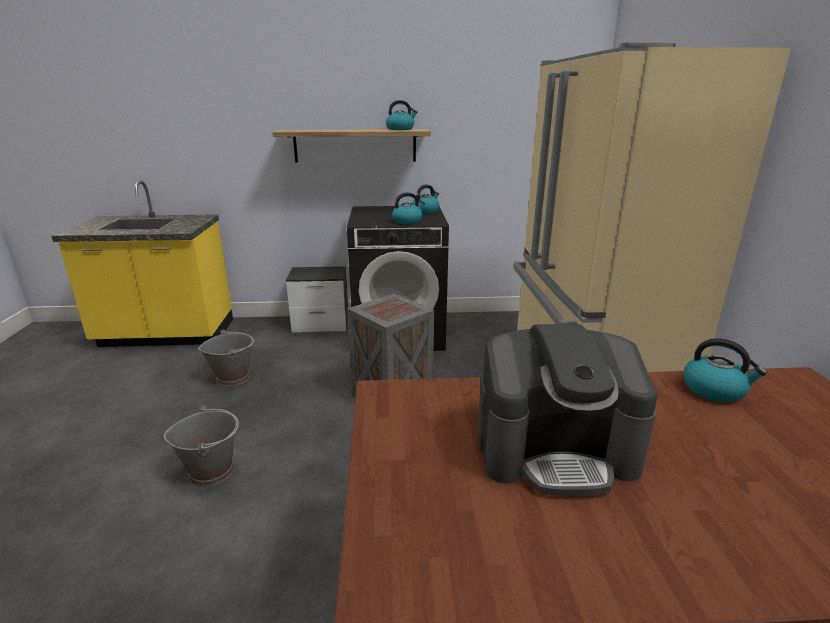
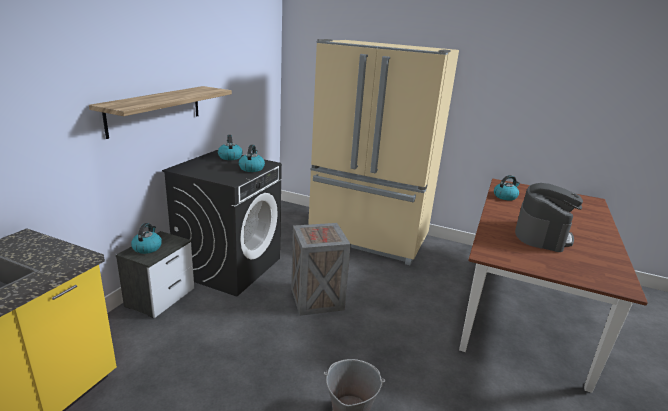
camera: 65 degrees left, 0 degrees up
(233, 378) = (205, 376): grey bucket -> none
(400, 129) = (196, 90): kettle -> kettle (147, 248)

